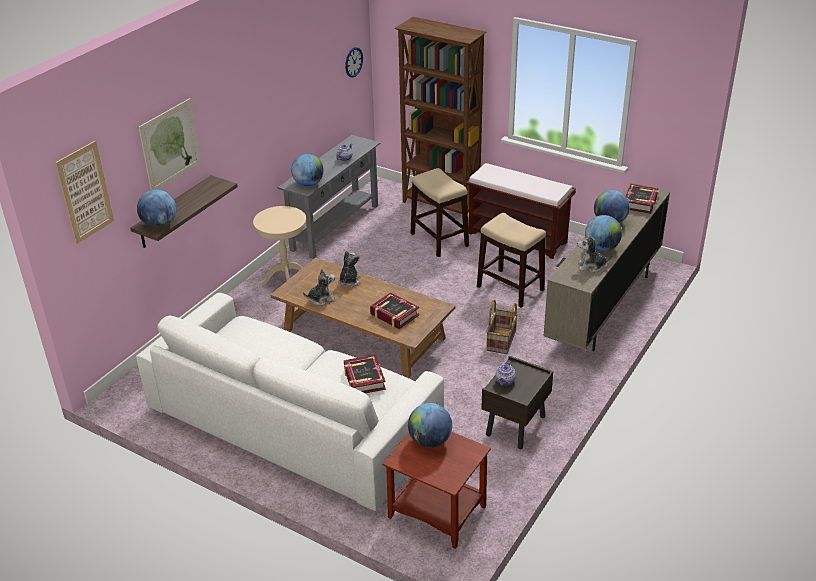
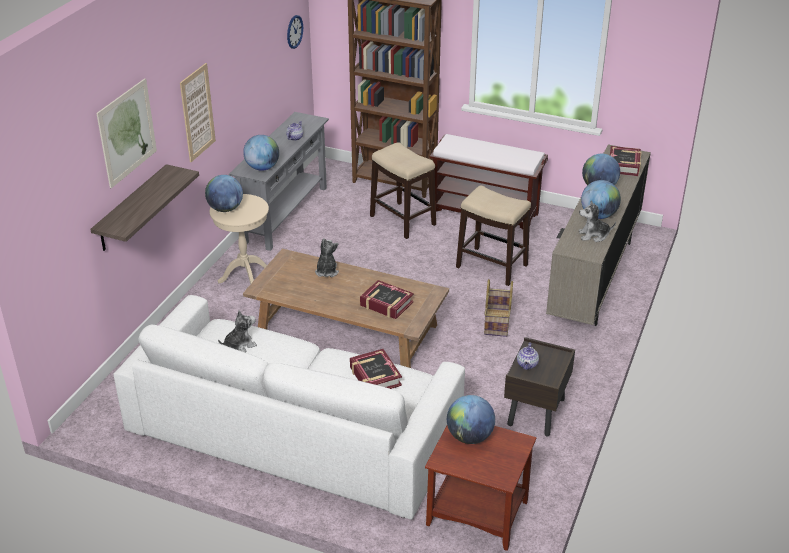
camera: 10 degrees left, 0 degrees up
(85, 192) = (46, 191): picture -> picture (197, 112)
(159, 224) = (124, 223): globe -> globe (225, 209)
(321, 299) = (301, 293): plush toy -> plush toy (239, 345)

